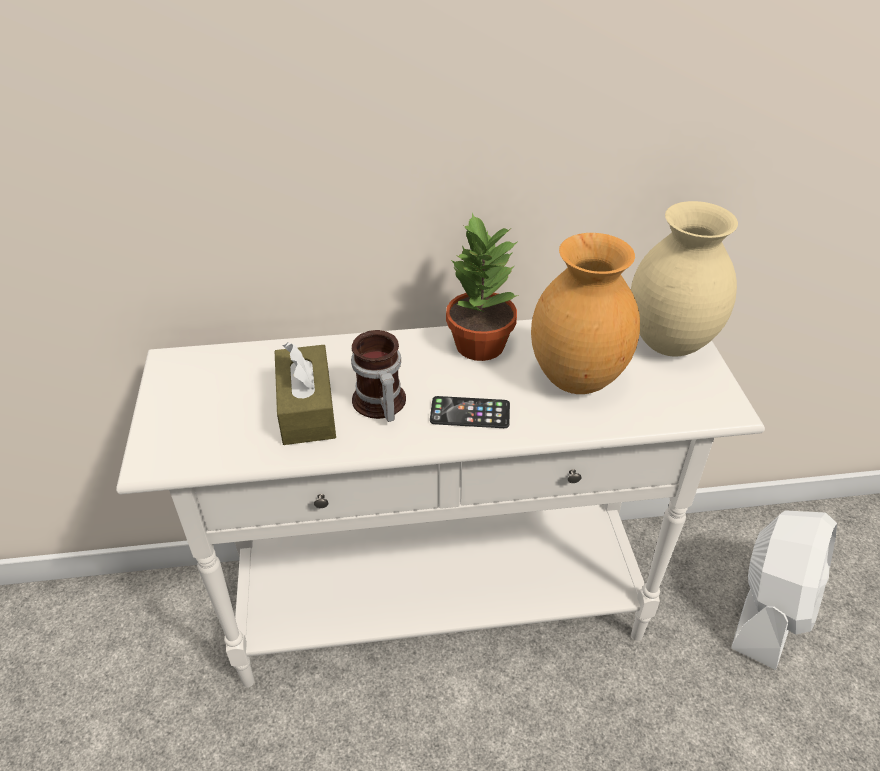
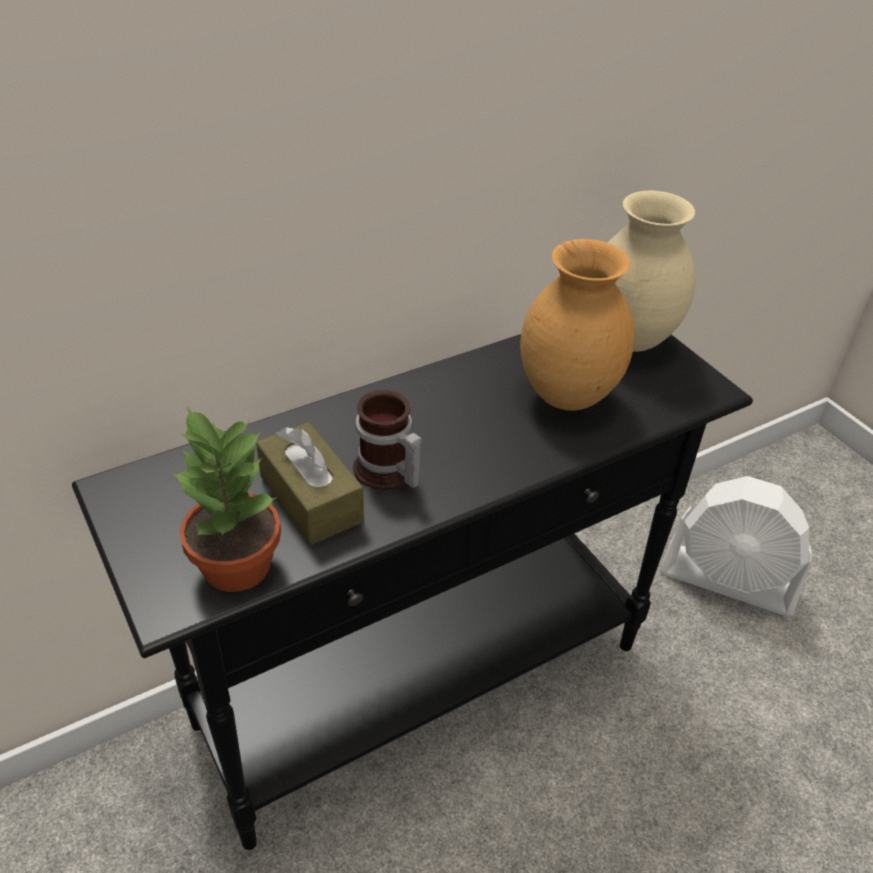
camera: 25 degrees left, 0 degrees up
(441, 606) = (424, 684): white console table -> black console table
(470, 413) = (485, 457): phone -> none
(478, 344) = (450, 384): potted plant -> potted plant (234, 565)
(770, 609) = (728, 580): white fan -> white fan turned 105 degrees clockwise

